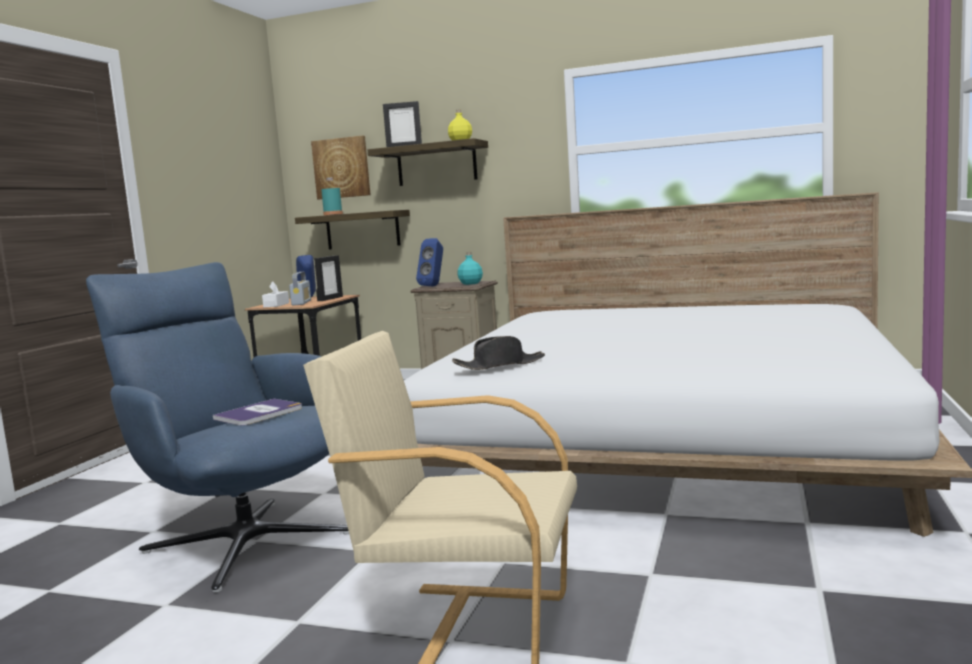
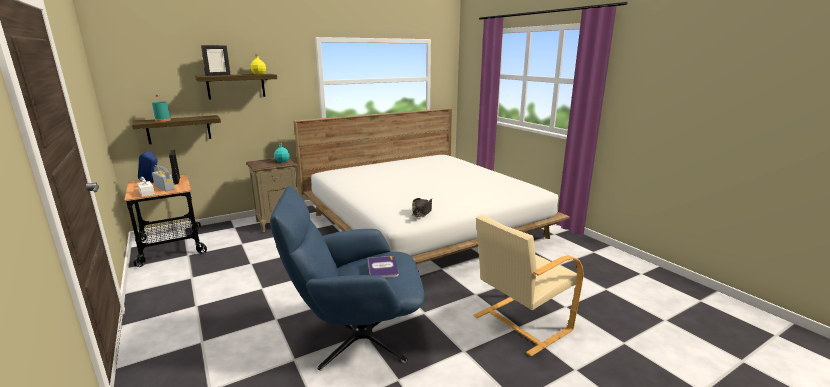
camera: 50 degrees left, 10 degrees up
(342, 168) = (157, 85): picture -> none
(434, 286) = (262, 165): blue speaker -> none

